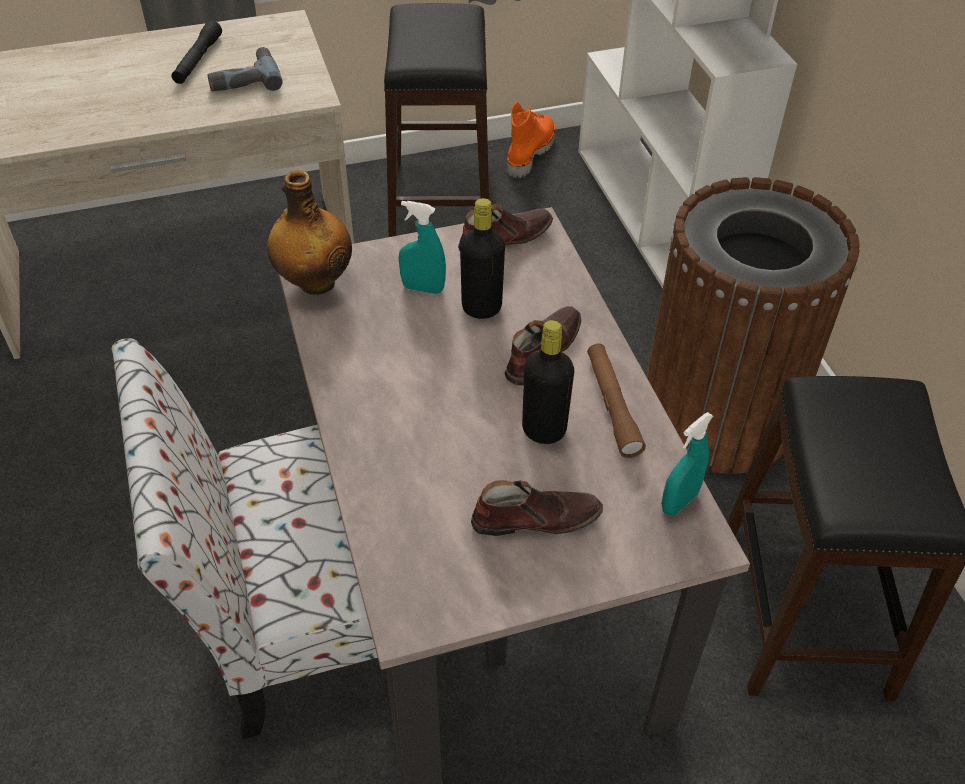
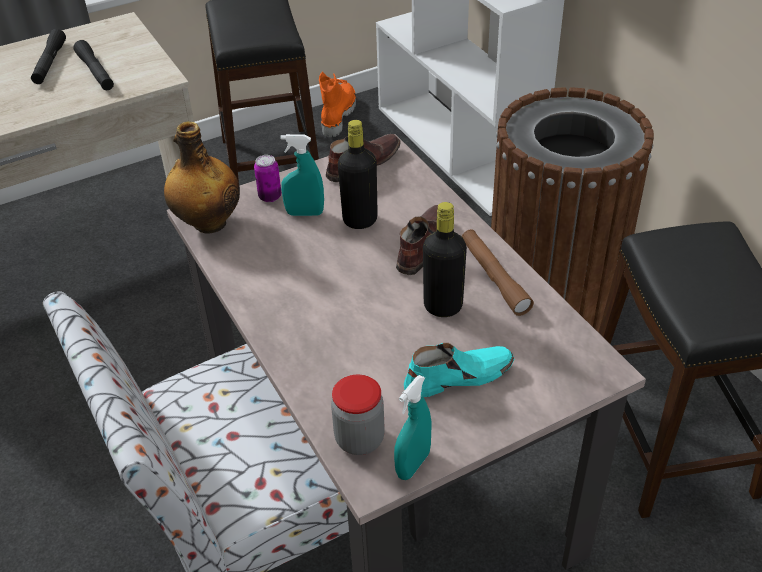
camera: 10 degrees left, 5 degrees down
(244, 78) = (96, 72): power drill -> black flashlight
(390, 262) = (270, 197): none -> can
(406, 571) = (359, 439): none -> jar
(536, 518) = (458, 376): brown shoe -> turquoise shoe
(679, 502) = (573, 342): turquoise spray bottle -> turquoise spray bottle (413, 464)

